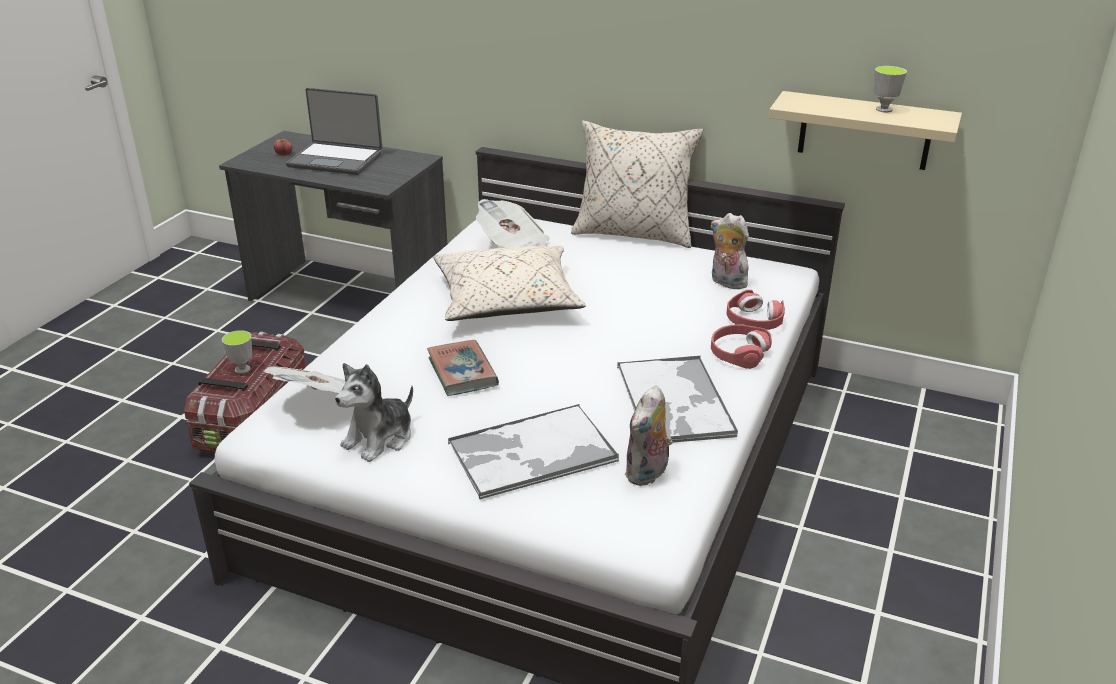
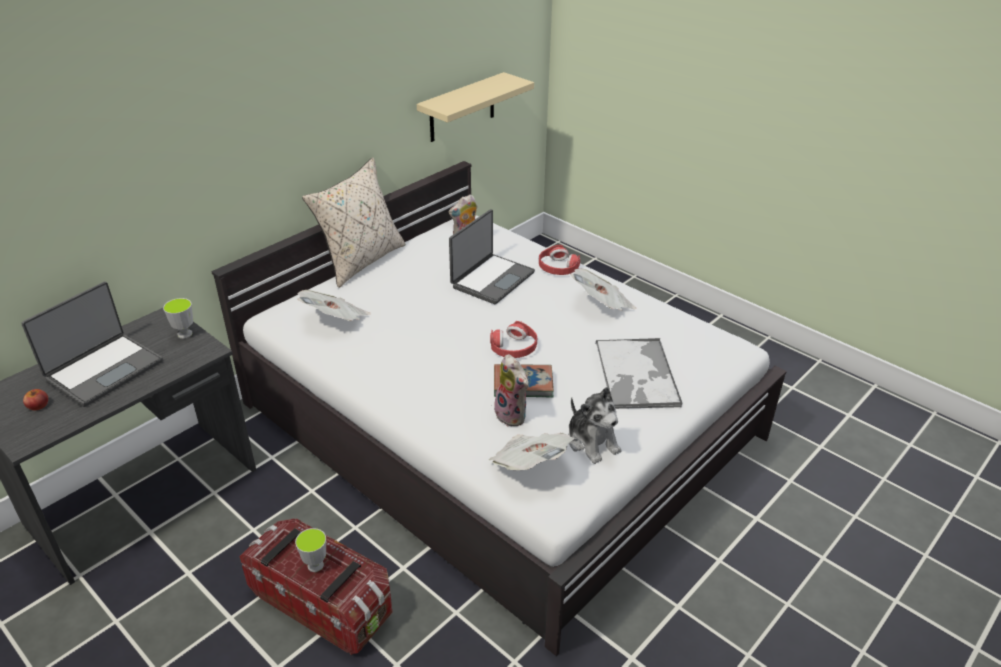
camera: 70 degrees left, 5 degrees up
(507, 301) = (425, 342): beige pillow -> none
(648, 474) = (675, 335): plush toy -> plush toy (513, 415)
(666, 313) = (491, 279): none -> laptop
(675, 402) = (602, 305): tray -> newspaper
(754, 320) = (522, 250): red headphones -> red headphones (513, 347)
(884, 109) = (481, 87): cup -> cup (185, 334)

